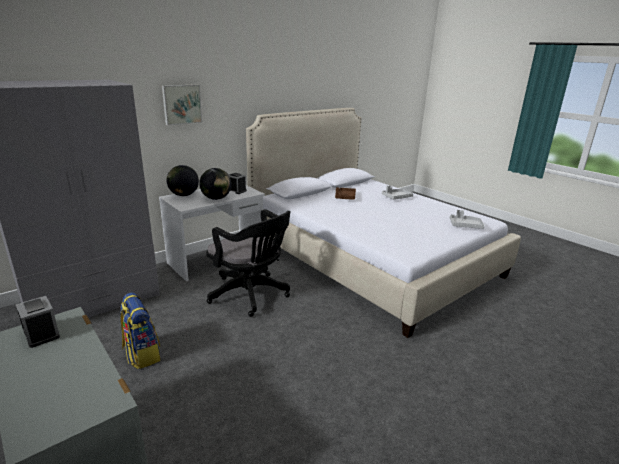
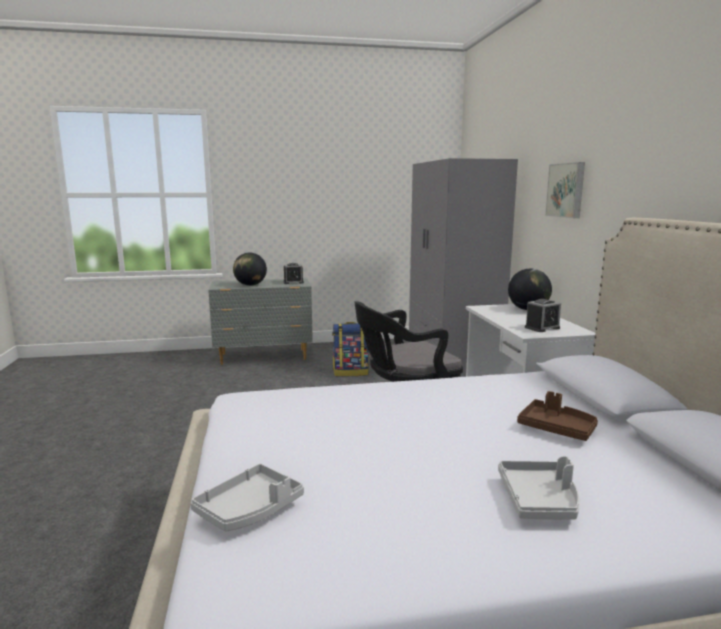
camera: 120 degrees right, 10 degrees down
(216, 198) = (506, 318): globe -> globe (250, 285)

